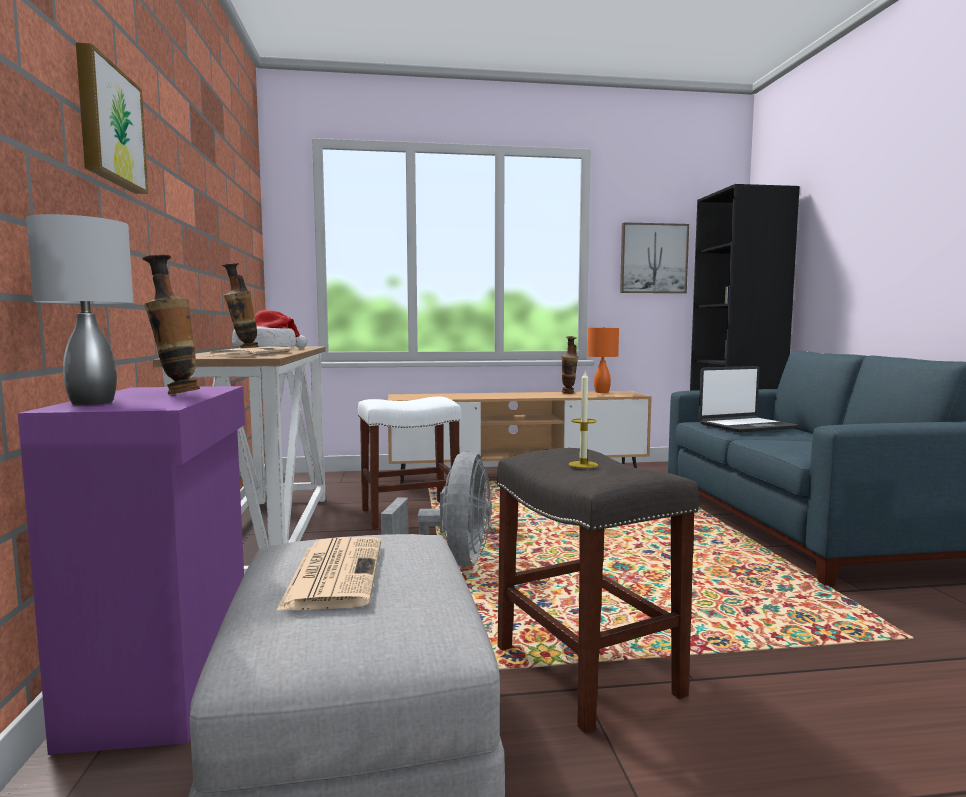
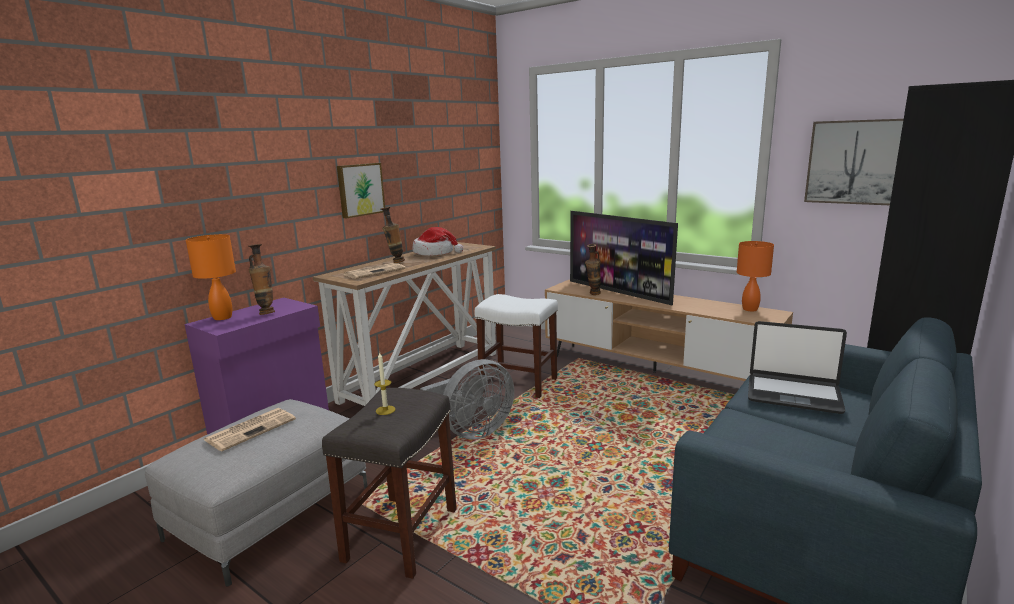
camera: 45 degrees right, 10 degrees up
(94, 402) = (223, 317): grey table lamp -> orange table lamp
(108, 125) = (267, 161): picture -> picture (360, 189)
(470, 395) = (619, 292): none -> television
(568, 393) = (710, 305): vase -> vase (593, 294)

